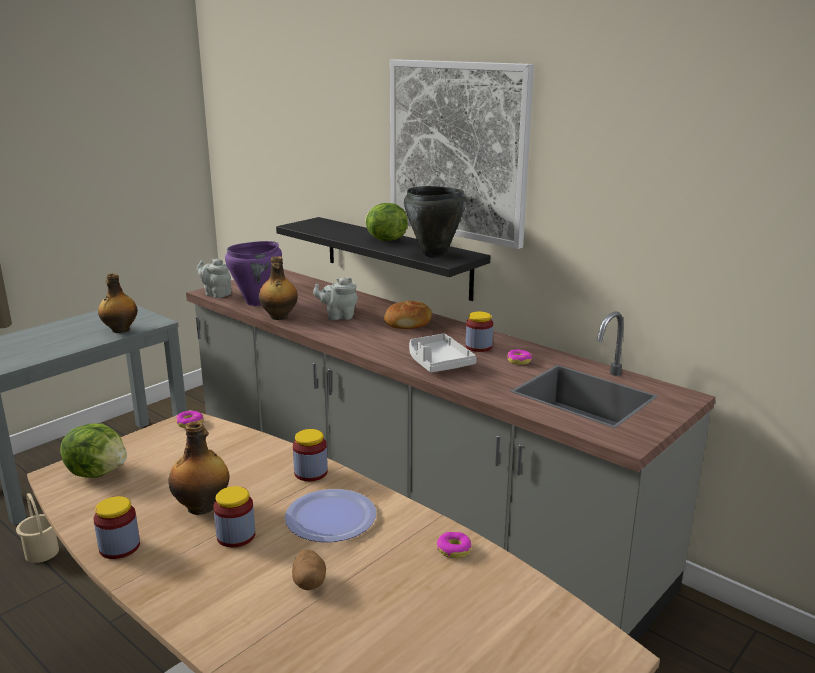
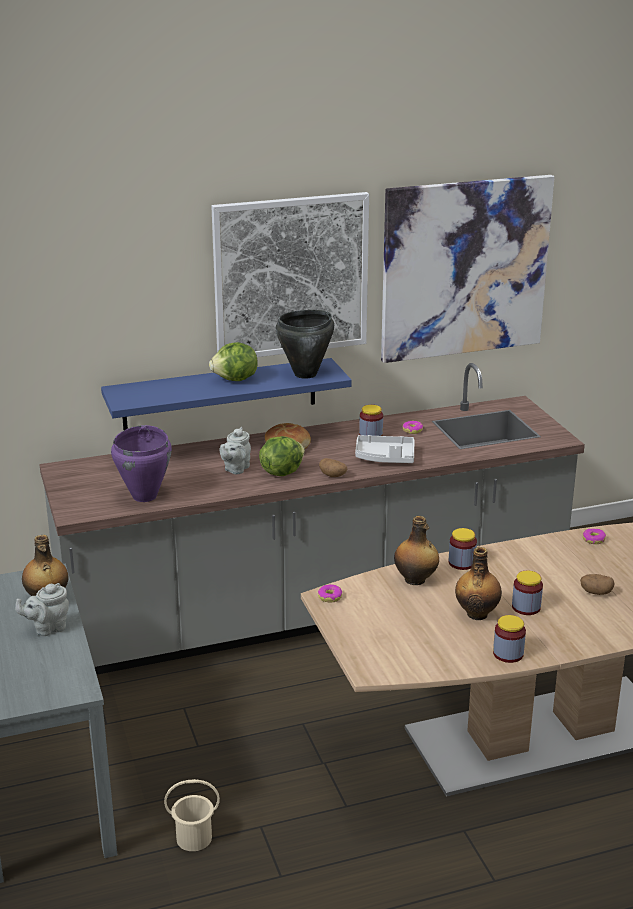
camera: 60 degrees left, 5 degrees up
(98, 472) = (383, 651): lettuce -> lettuce (281, 472)
(216, 294) = (88, 511): grey teapot -> grey teapot (47, 628)
(279, 317) = (202, 494): bottle -> bottle (415, 580)
(330, 517) = (528, 569): plate -> none
(369, 351) = (333, 475): none -> potato
(396, 257) = (220, 394): black shelf -> blue shelf
(647, 188) = (465, 268): none -> picture

